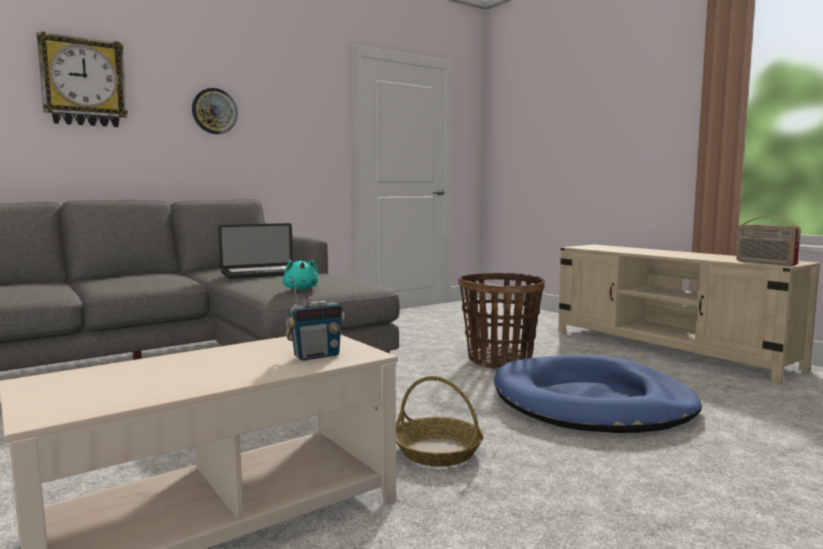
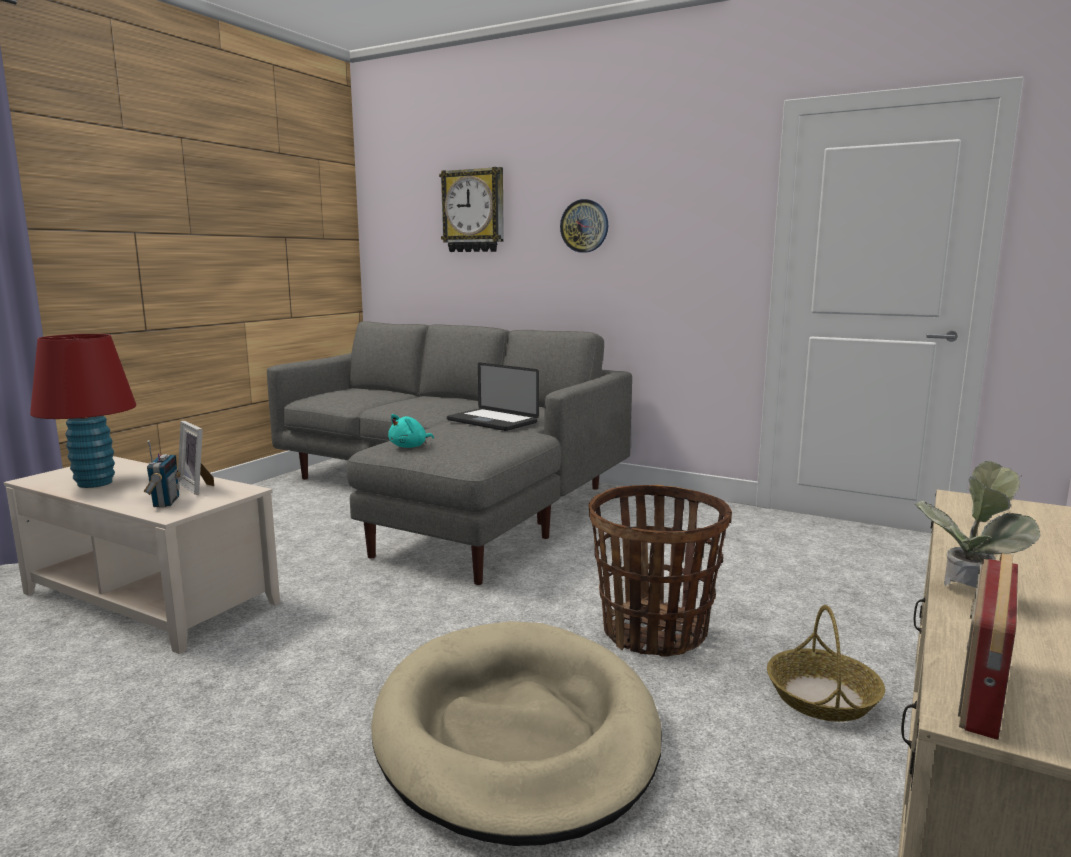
camera: 65 degrees right, 5 degrees up
(159, 383) = (94, 483): none -> red table lamp
(274, 347) = (198, 486): none -> picture frame
(316, 356) = (165, 502): radio -> radio turned 135 degrees counterclockwise
(437, 451) = (293, 651): basket -> basket (821, 697)
(592, 402) = (516, 733): blue dog bed -> beige dog bed
(684, 256) = (966, 594): none -> potted plant

